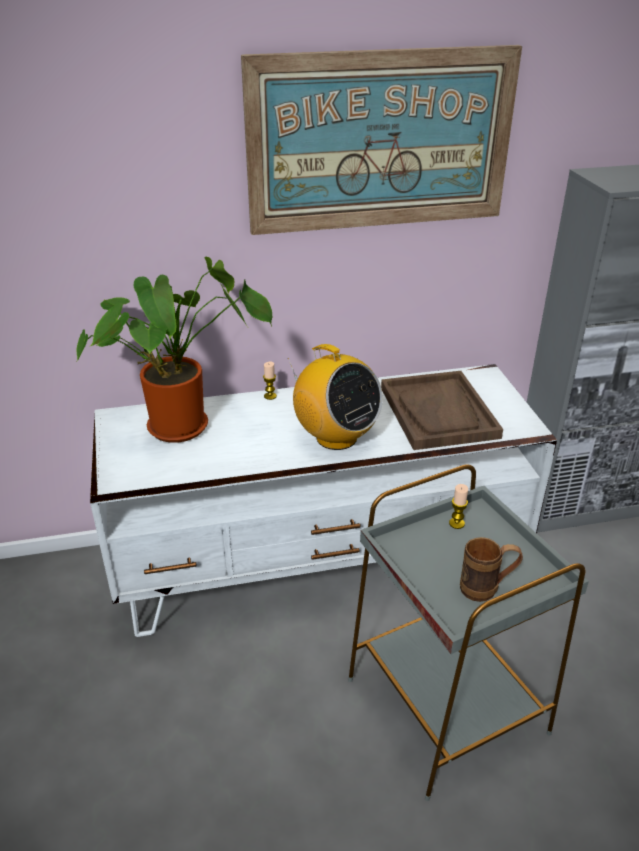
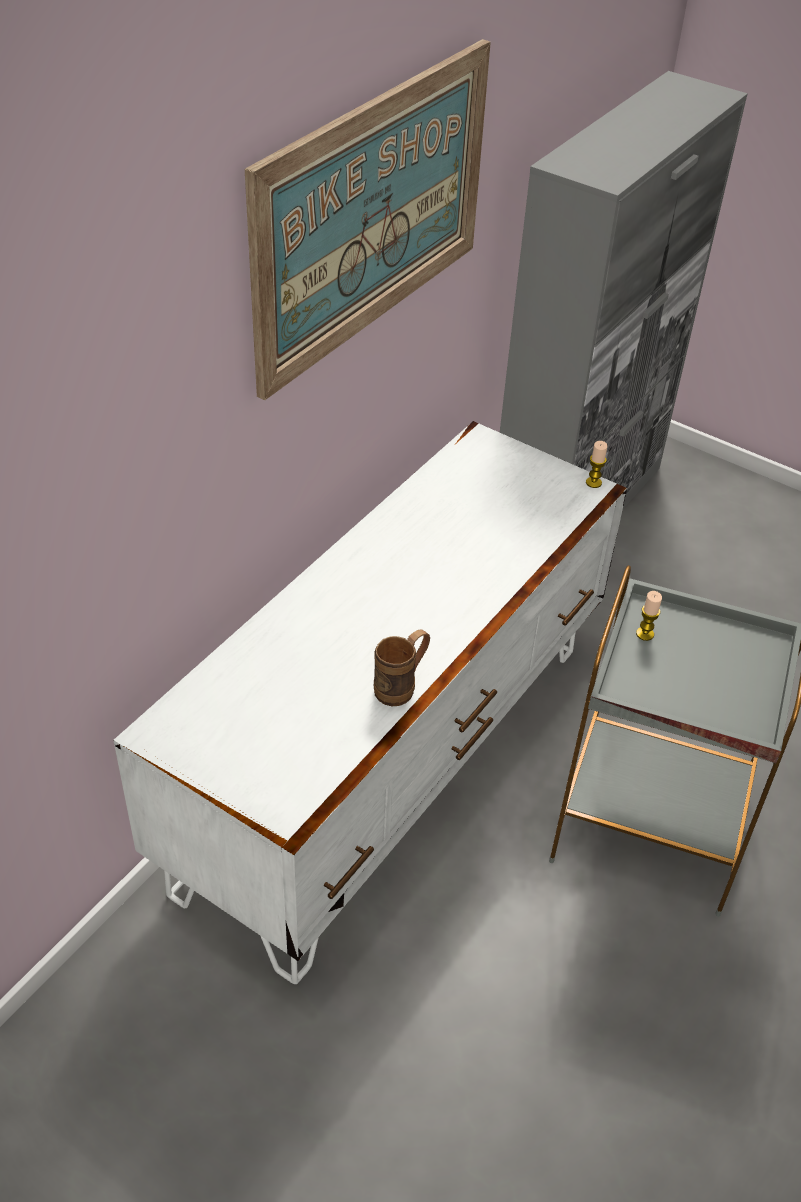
camera: 45 degrees left, 10 degrees up
(184, 424) = (256, 690): potted plant -> none
(270, 396) = (301, 594): candle -> candle (593, 483)
(335, 437) = (437, 606): radio -> none
(438, 412) = (494, 515): brown tray -> none
(487, 589) = (738, 684): brown mug -> brown mug (402, 687)

